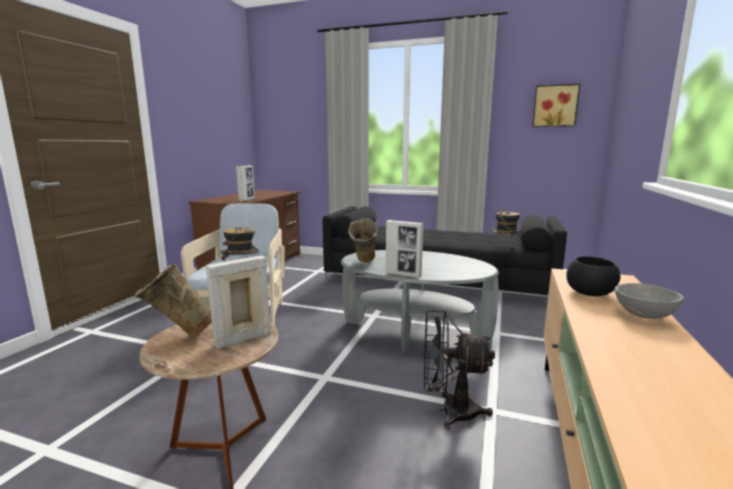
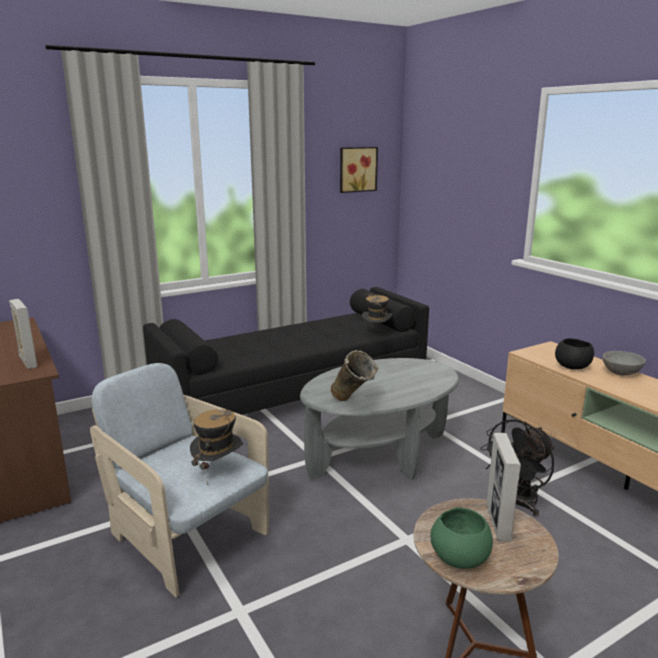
camera: 50 degrees left, 5 degrees up
(178, 337) = (460, 557): beige vase -> green bowl
(403, 275) = (409, 400): picture frame -> none

